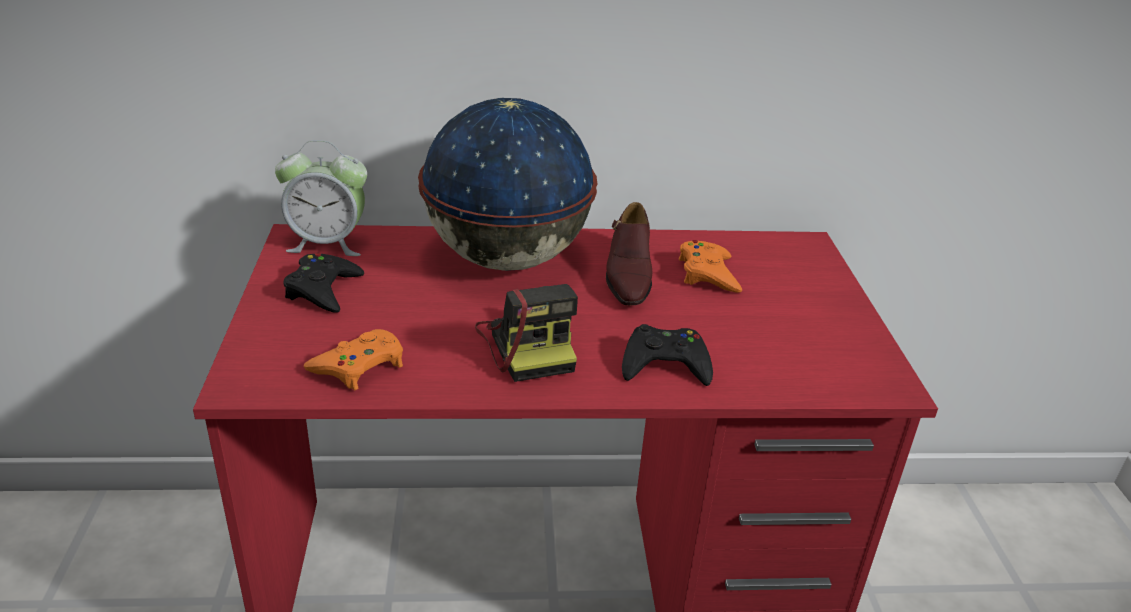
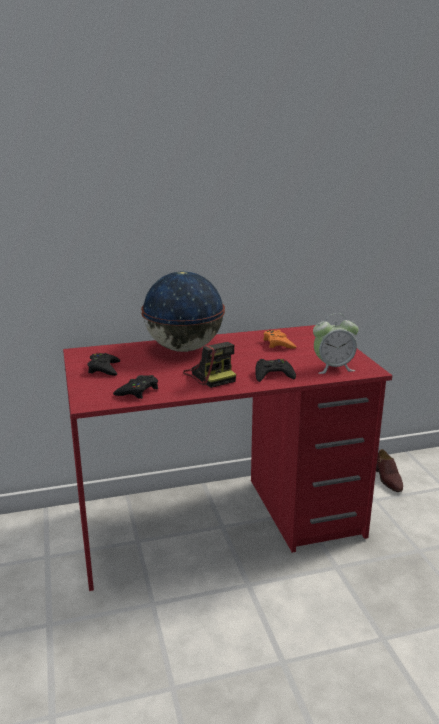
camera: 10 degrees left, 10 degrees down
(327, 243) = (95, 353): alarm clock -> alarm clock (333, 368)
(359, 366) = (138, 391): orange game controller -> black game controller
(628, 275) = (242, 348): brown shoe -> brown shoe (387, 479)

